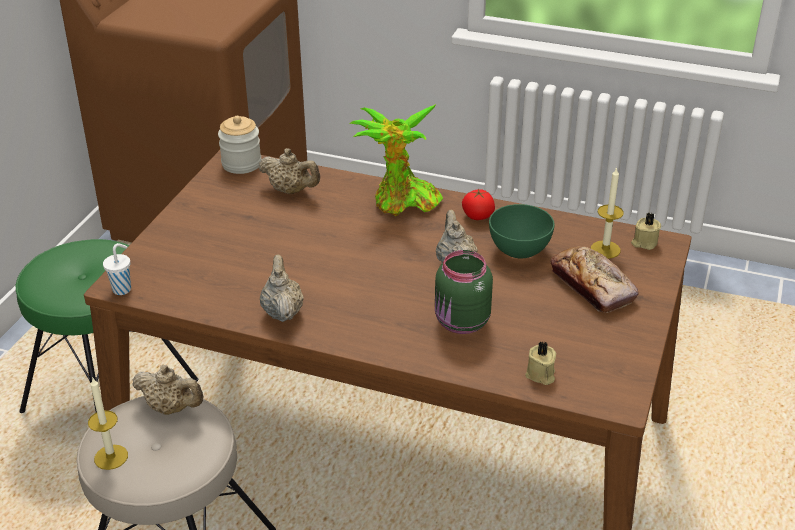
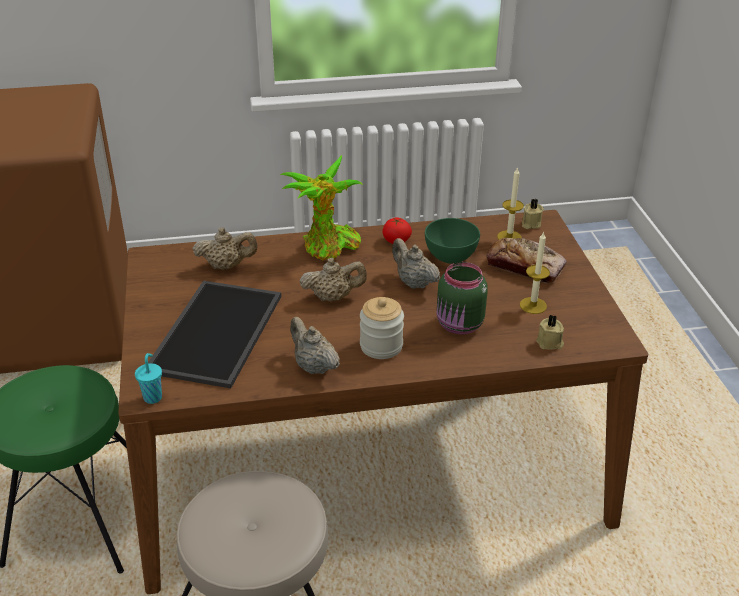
camera: 30 degrees left, 0 degrees up
(111, 457) = (224, 552): candle -> candle (533, 305)
(123, 289) = (153, 397): white cup -> turquoise cup
(171, 408) = (242, 488): beige teapot -> beige teapot (333, 297)
(226, 252) = (218, 334): none -> tray
(241, 164) = (161, 256): jar -> jar (381, 346)

